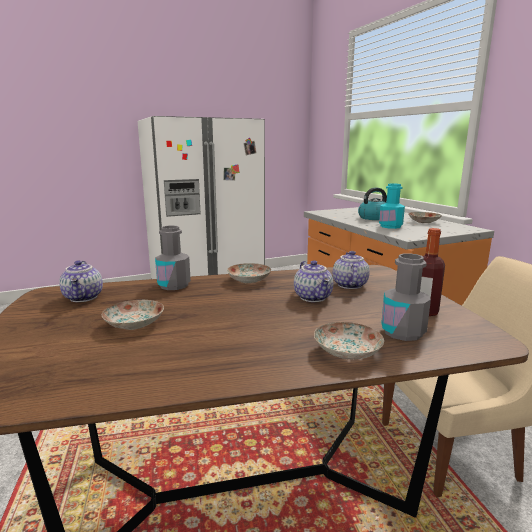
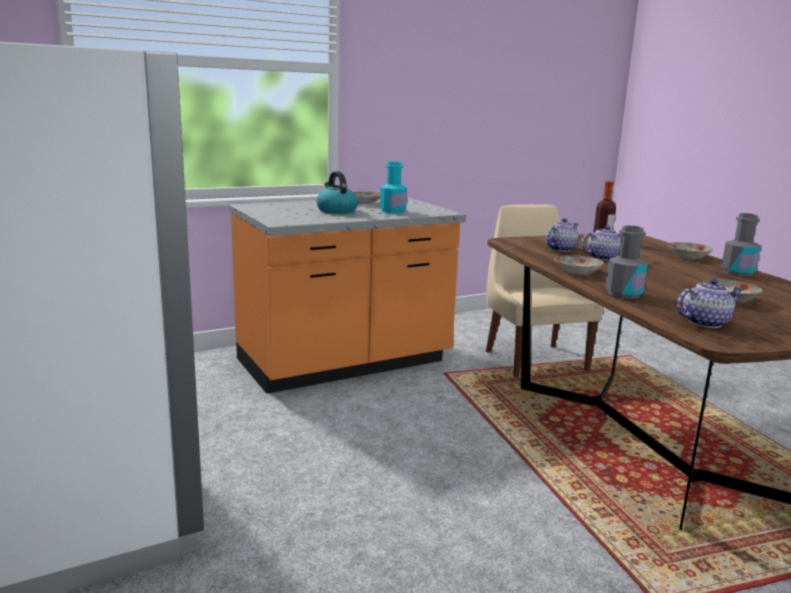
camera: 95 degrees left, 0 degrees up
(349, 285) = (560, 249): teapot -> teapot turned 135 degrees clockwise
(403, 332) = (643, 247): grey bottle -> grey bottle (737, 272)

